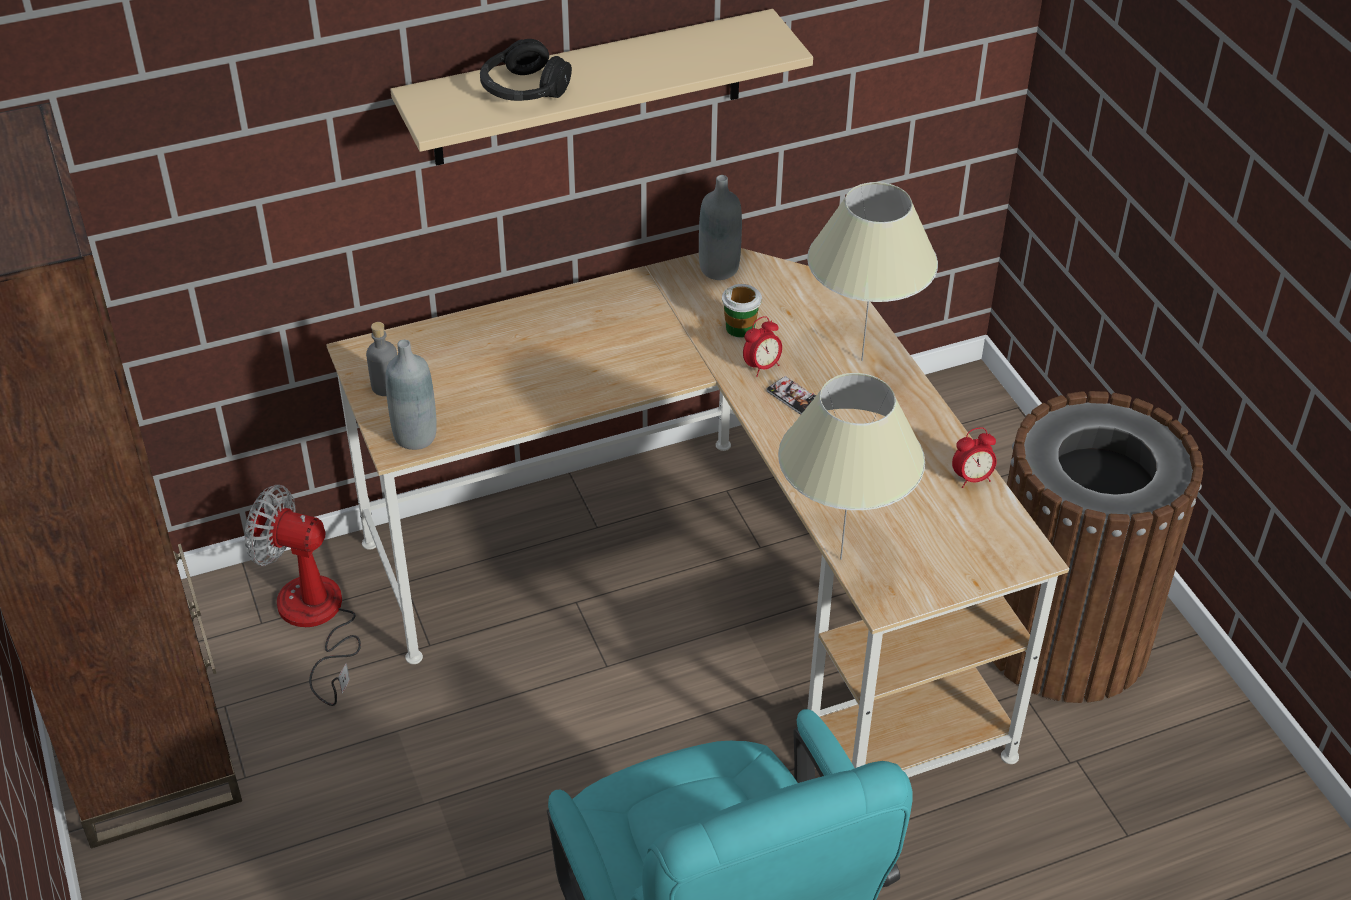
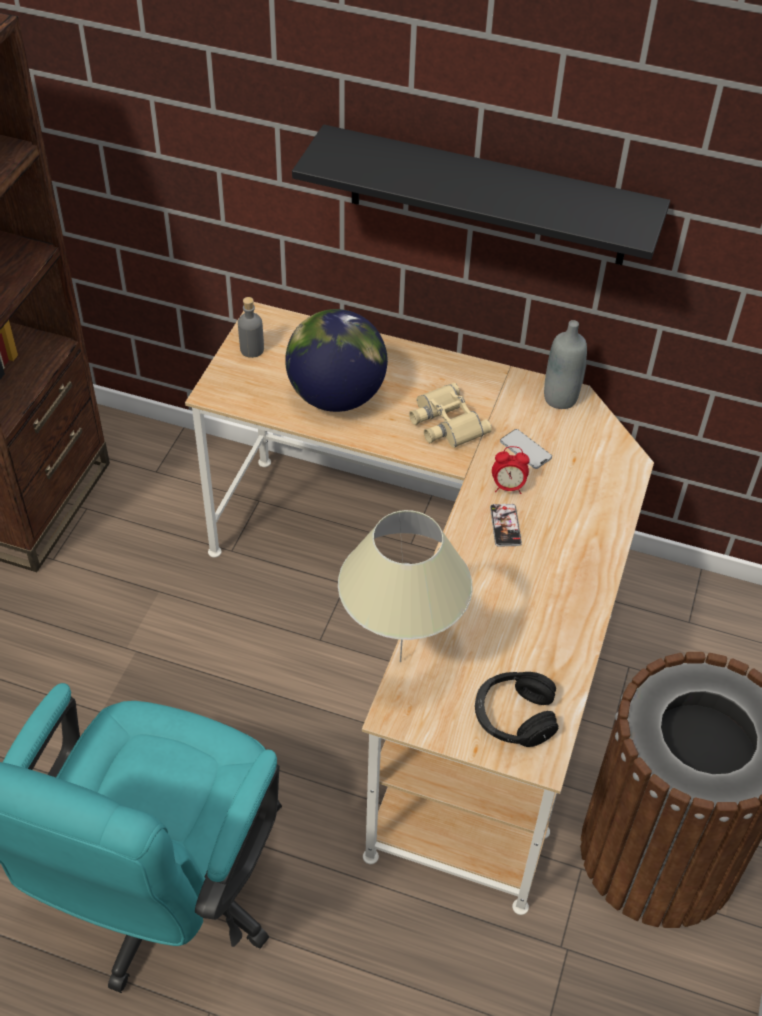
camera: 40 degrees right, 5 degrees up
(315, 621) = (185, 490): fan -> none
(415, 436) = (231, 393): grey bottle -> none
(521, 381) = (336, 397): none -> globe
(523, 89) = (406, 169): black headphones -> black headphones (514, 716)
(588, 88) = (488, 197): beige shelf -> black shelf
(645, 345) = (445, 422): none -> beige binoculars
(740, 328) = (525, 450): cup -> phone
(862, 360) = (587, 528): beige table lamp -> none
(972, 478) = (566, 670): alarm clock -> none

